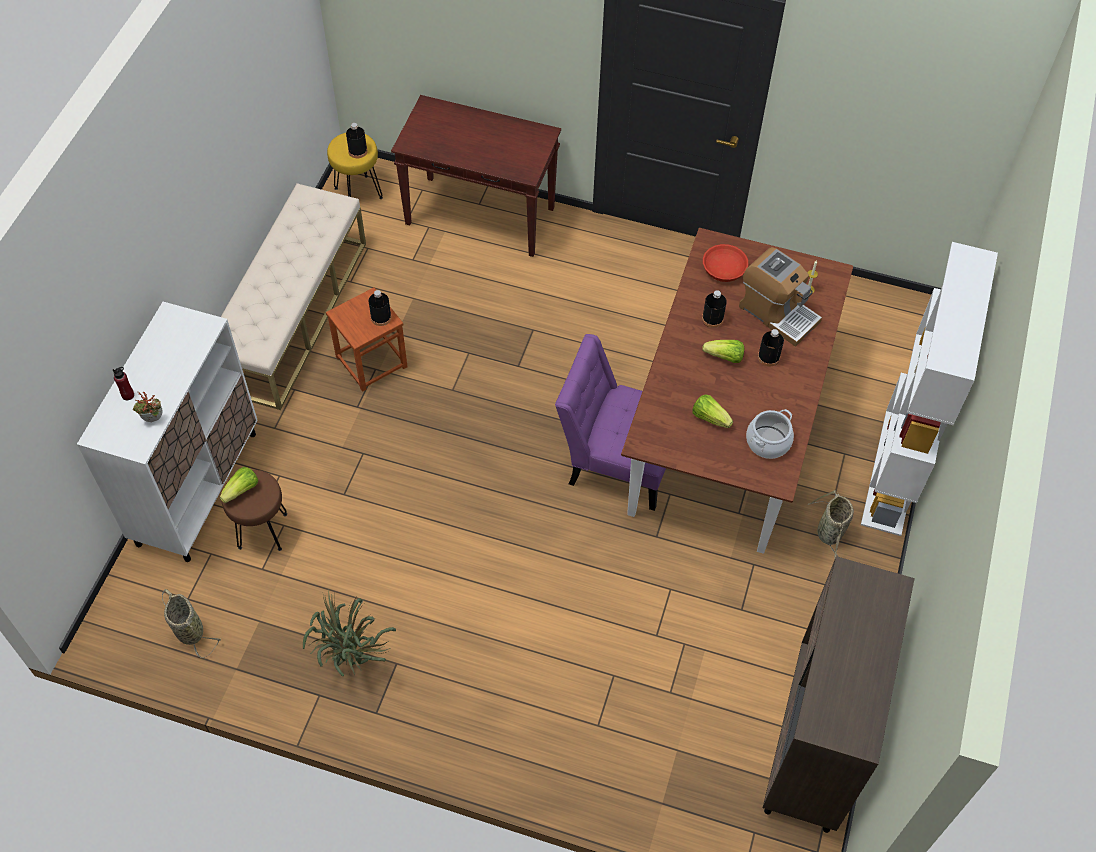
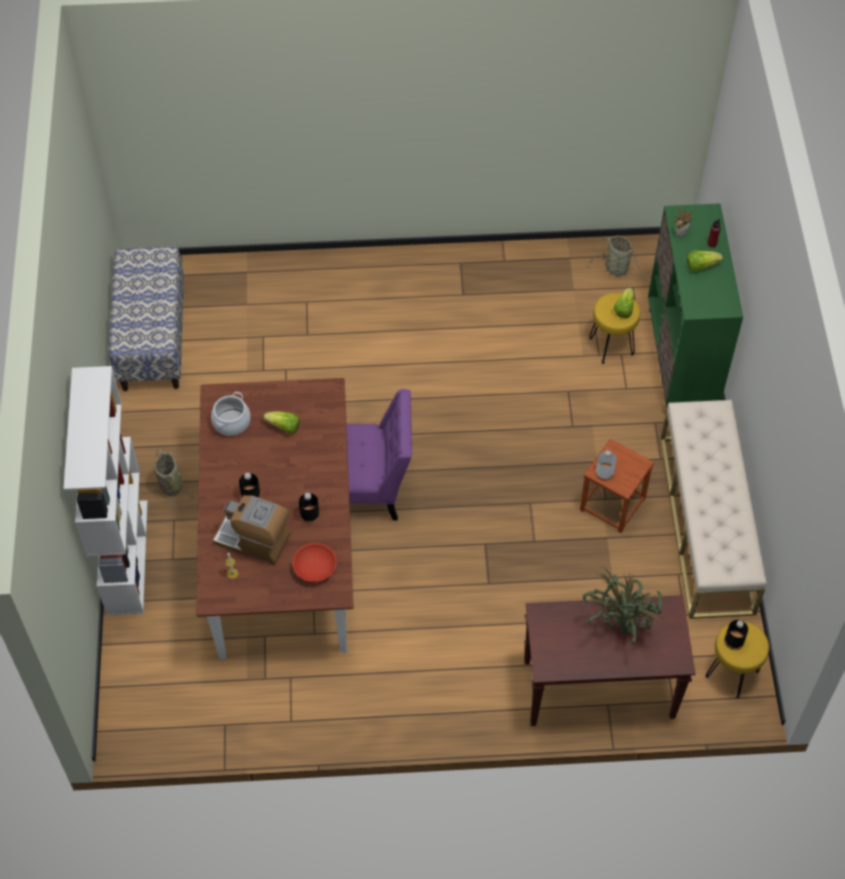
camera: 160 degrees right, 0 degrees up
(197, 487) = (681, 359): white cabinet -> green cabinet
(262, 530) = (612, 346): brown stool -> yellow stool
(351, 661) = (494, 286): potted plant -> potted plant (620, 627)
(381, 317) = (604, 472): black bottle -> white bottle
(724, 357) = (288, 482): lettuce -> lettuce (701, 266)
(814, 741) = (152, 338): brown cabinet -> bench

